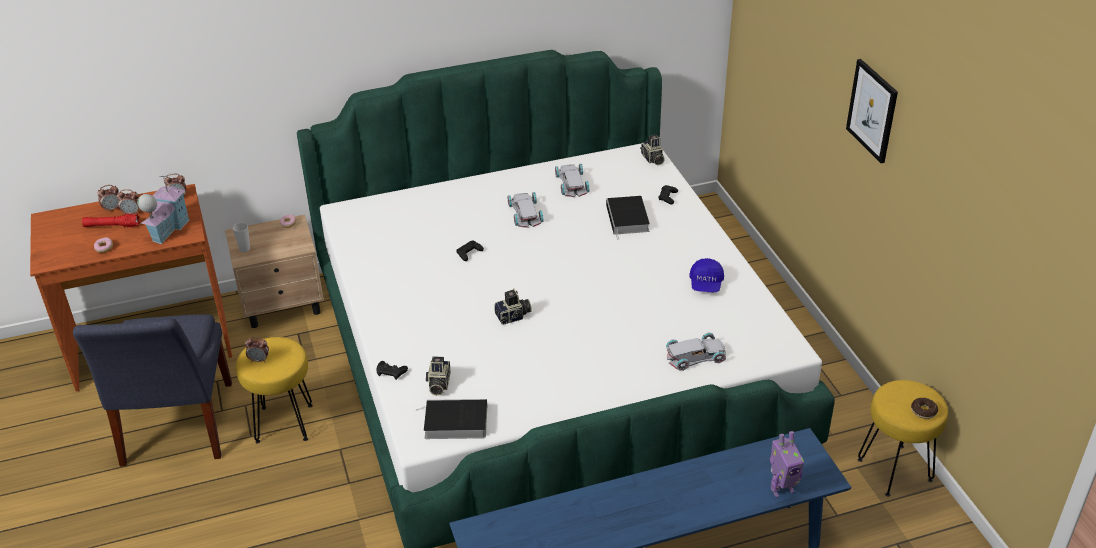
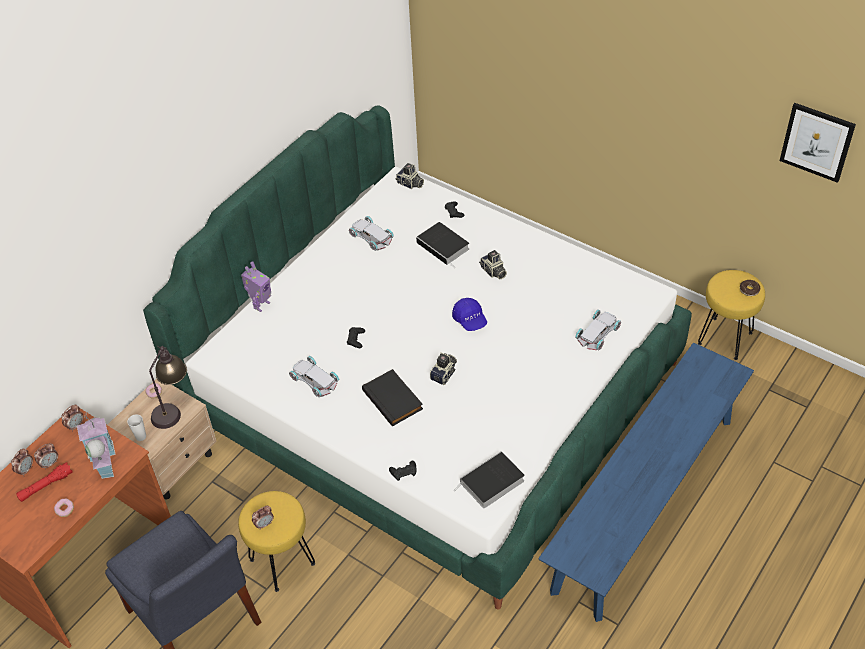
camera: 35 degrees left, 10 degrees up
(289, 241) = (173, 408): none -> table lamp
(438, 384) = (448, 460): camera -> camera (493, 272)
(447, 313) = (394, 399): none -> black book
(526, 212) = (362, 280): white toy car -> white toy car (314, 379)
(706, 284) = (550, 271): blue cap -> blue cap (470, 320)
(781, 489) = (717, 397): toy robot -> toy robot (261, 305)
(872, 110) = (627, 85): picture -> picture (817, 142)

